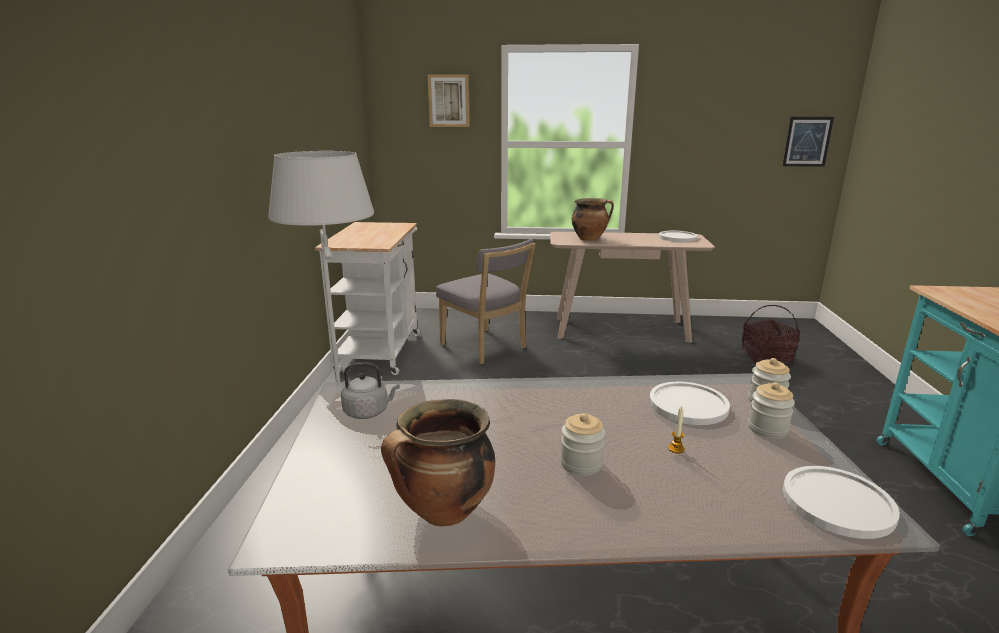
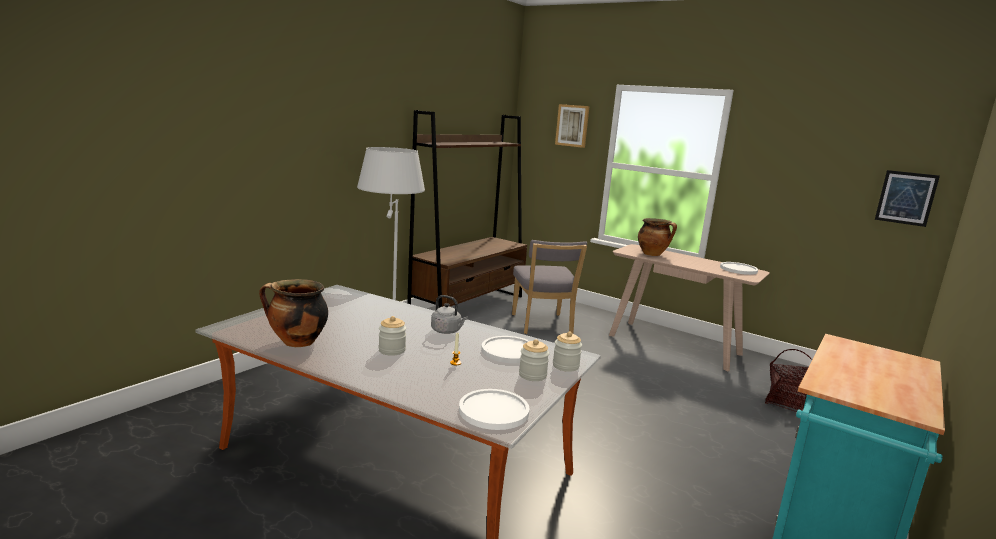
camera: 30 degrees right, 5 degrees down
(368, 412) = (333, 301): grey kettle -> grey kettle (447, 331)
(381, 349) = (468, 306): white cart -> brown bookcase

